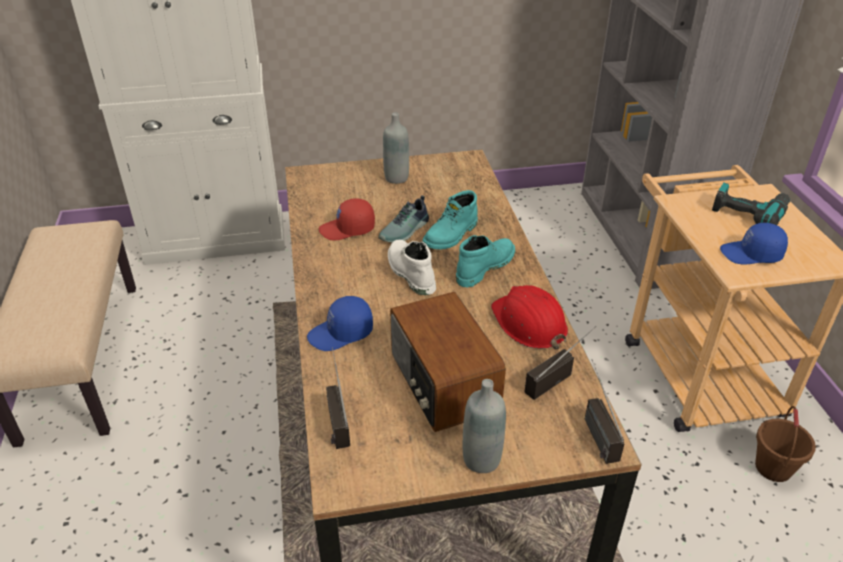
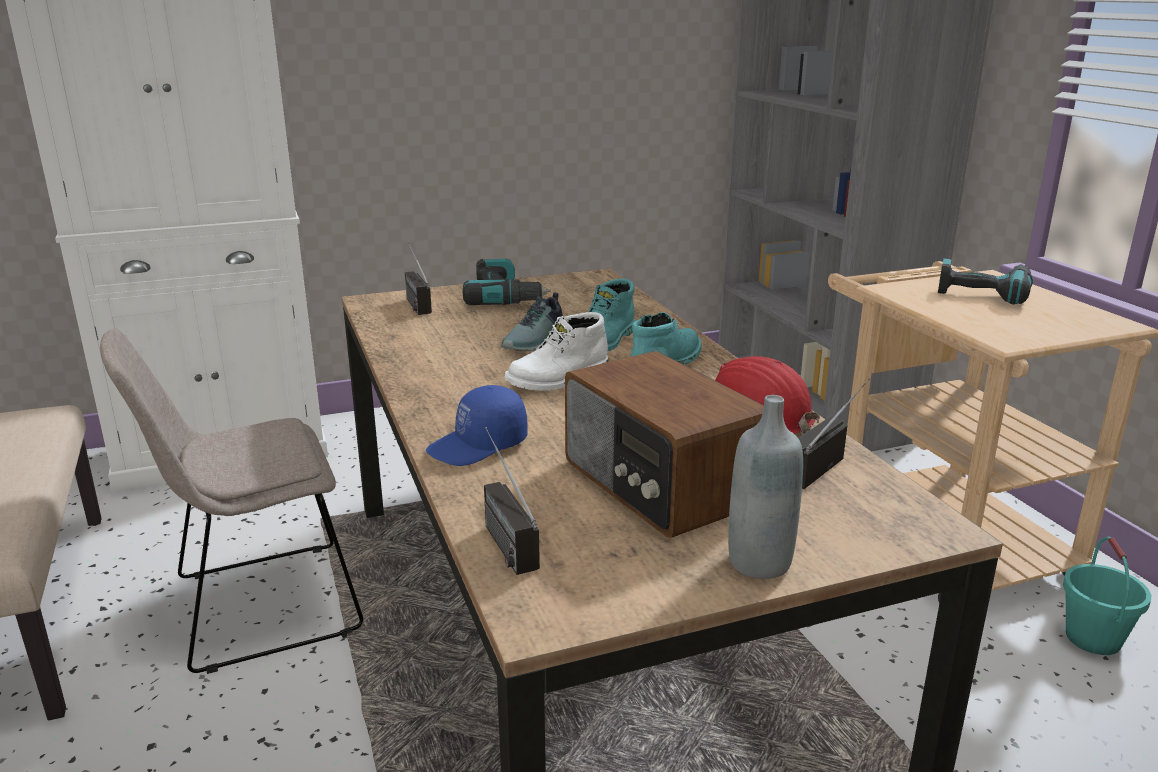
camera: 10 degrees left, 15 degrees down
(226, 369) = (258, 607): none -> beige chair
(347, 229) = (452, 345): red cap -> none
(396, 178) = (504, 297): grey bottle -> power drill
(409, 273) = (559, 379): white boot -> white boot turned 90 degrees counterclockwise
(594, 428) = (909, 511): radio -> radio (414, 301)
(751, 254) = (1013, 325): blue cap -> none
(773, 468) = (1093, 639): brown bucket -> turquoise bucket

